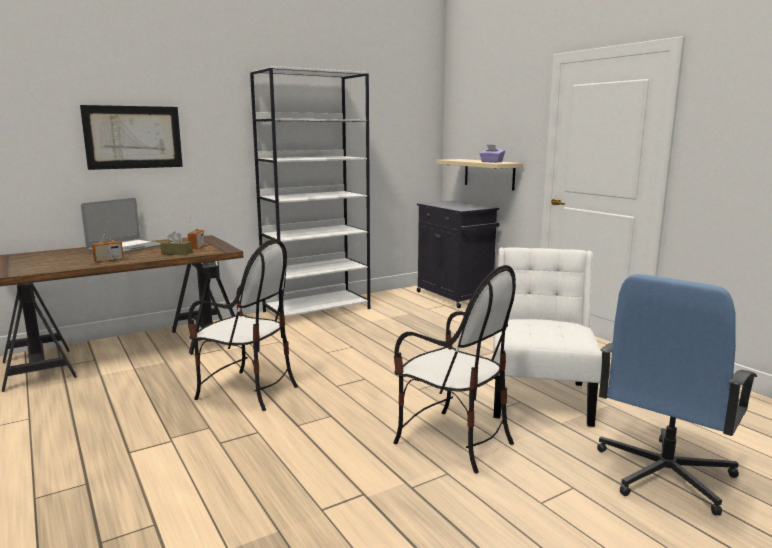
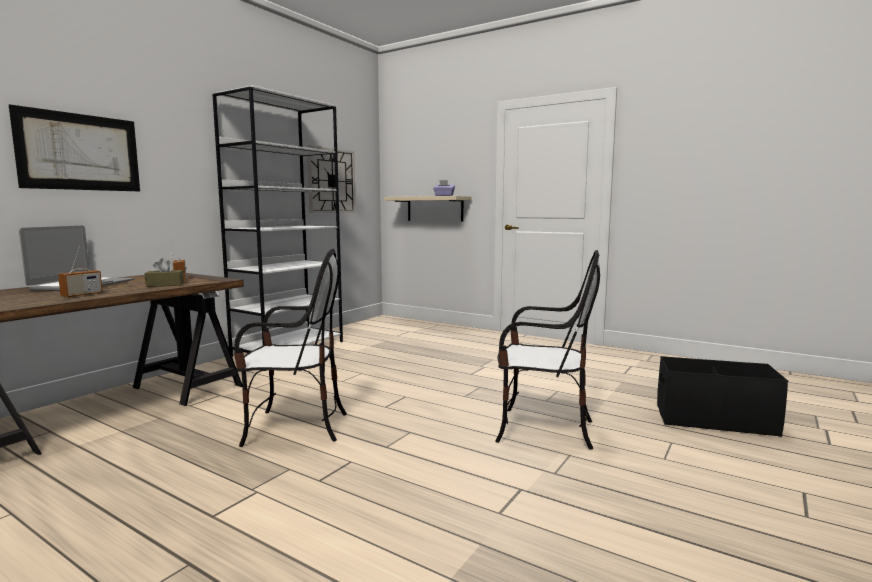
camera: 25 degrees left, 5 degrees down
(380, 144) = (331, 181): none -> wall clock
(455, 297) = (410, 324): black cabinet -> none
(539, 397) = (567, 385): white chair -> none
(663, 474) = (714, 420): blue office chair -> black storage box

